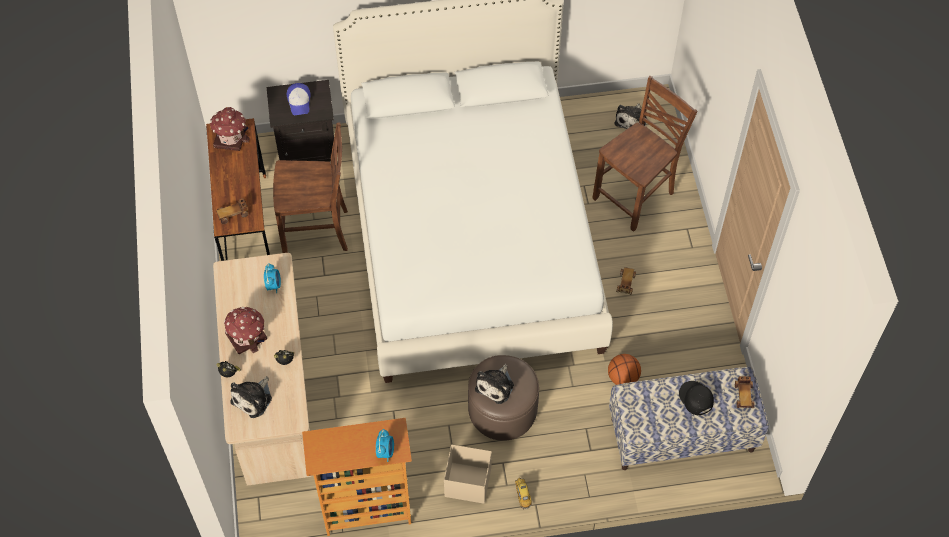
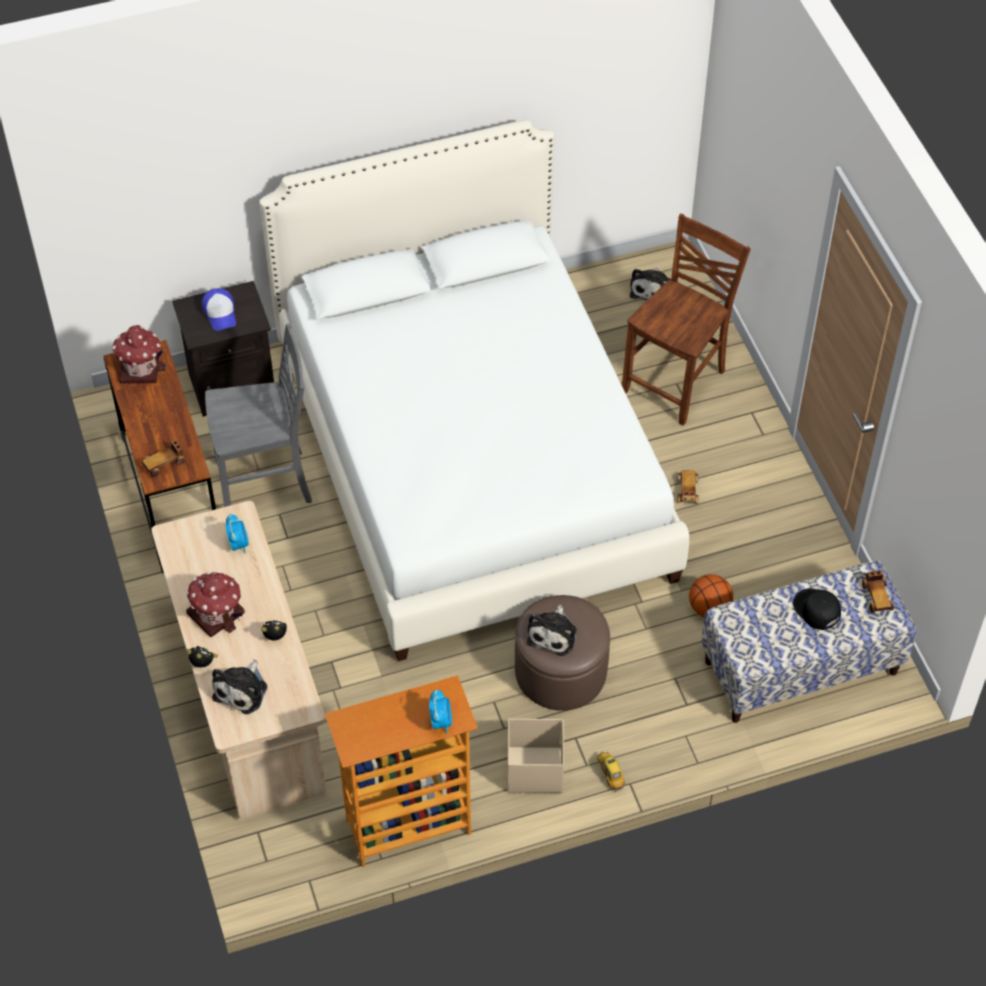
camera: 10 degrees left, 5 degrees down
(317, 231) = (266, 484): brown chair -> grey chair

